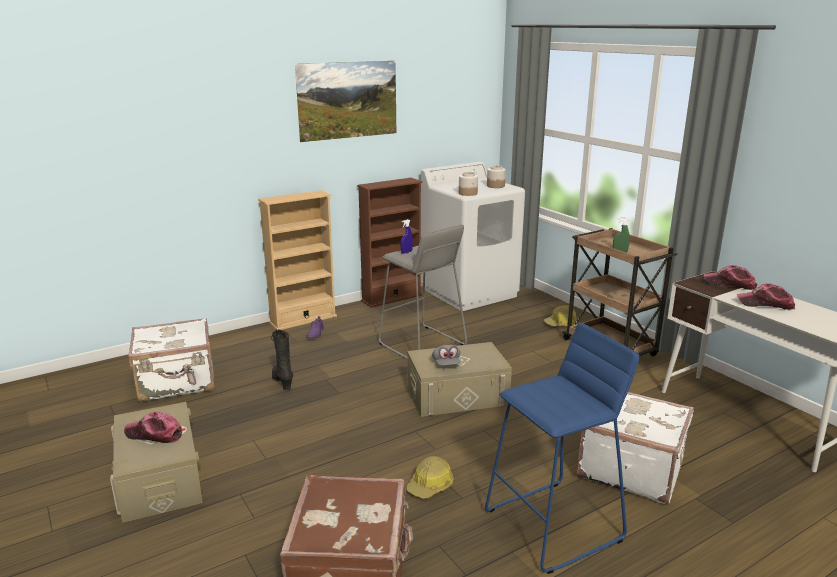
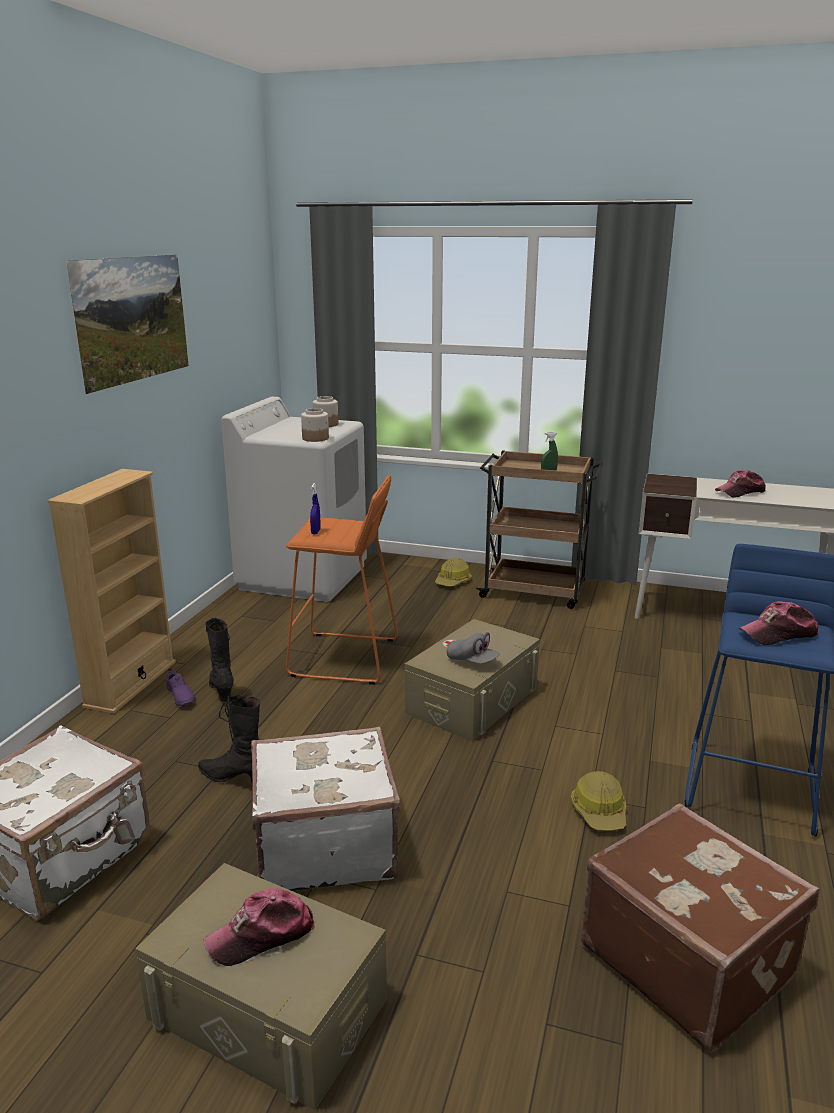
camera: 40 degrees left, 0 degrees up
(338, 338) = (222, 689): none -> black boot
(391, 298) = (216, 613): brown bookcase -> none
(421, 345) = (344, 658): grey stool -> orange stool
(630, 468) = (720, 701): white suitcase -> white suitcase (323, 845)
(730, 284) = (683, 482): cap -> cap (778, 634)

